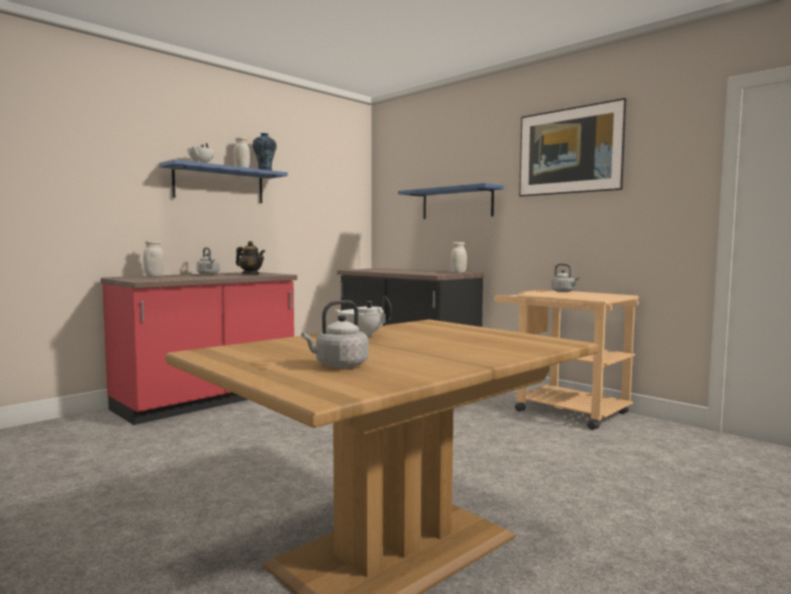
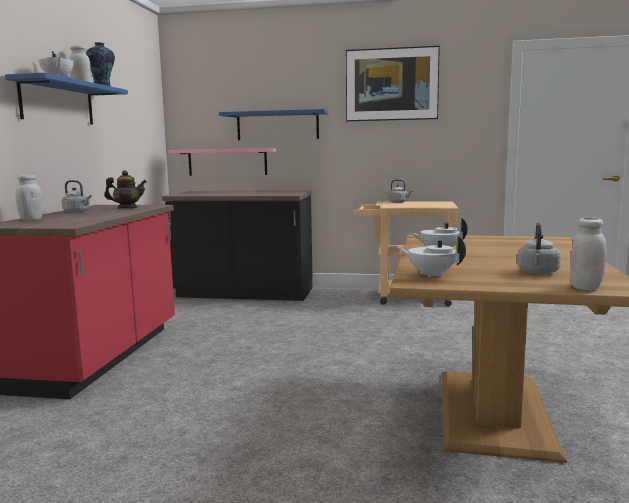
camera: 35 degrees left, 5 degrees up
(244, 350) = (431, 275): none -> white teapot
(414, 241) = (227, 162): none -> pink shelf
(458, 273) = (296, 191): white jar -> white jar (585, 287)

